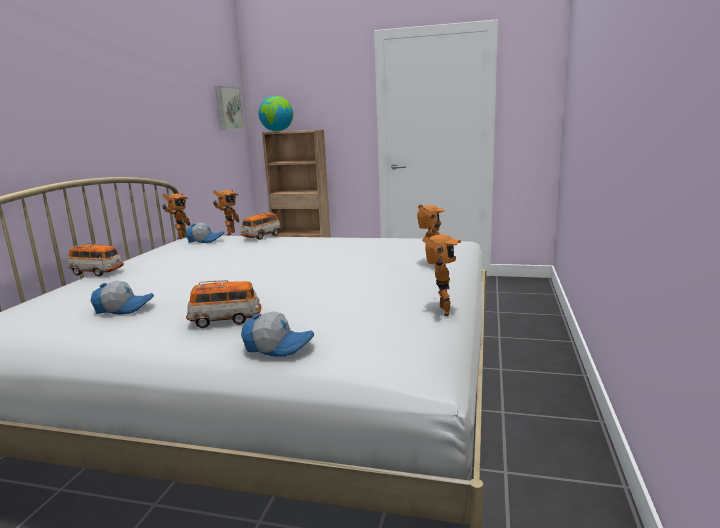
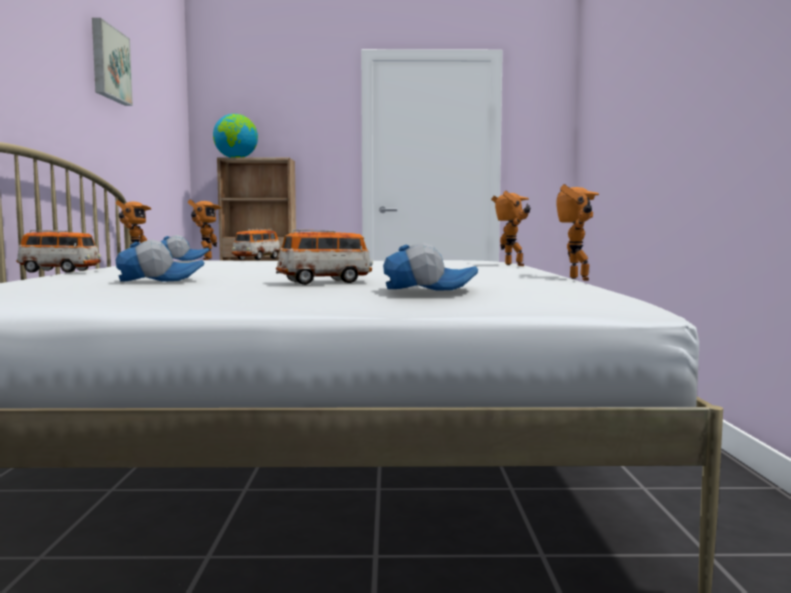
camera: 15 degrees left, 10 degrees down
(227, 108) = (173, 123): picture -> picture (109, 64)

